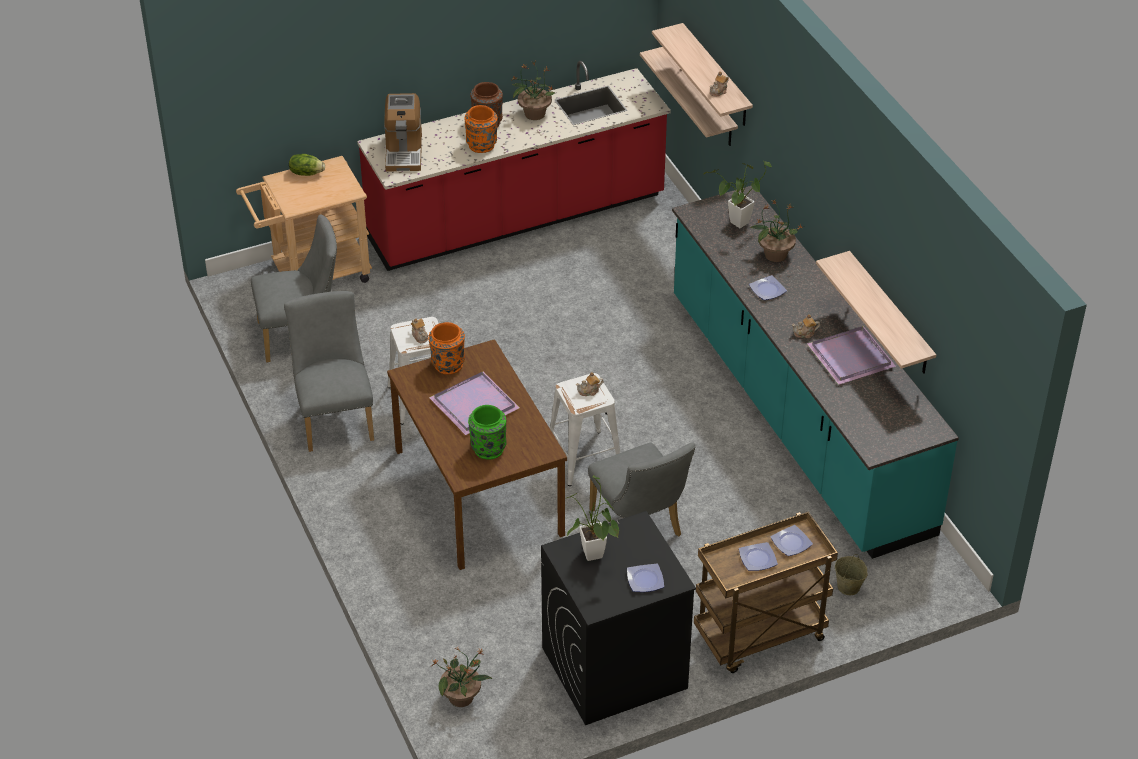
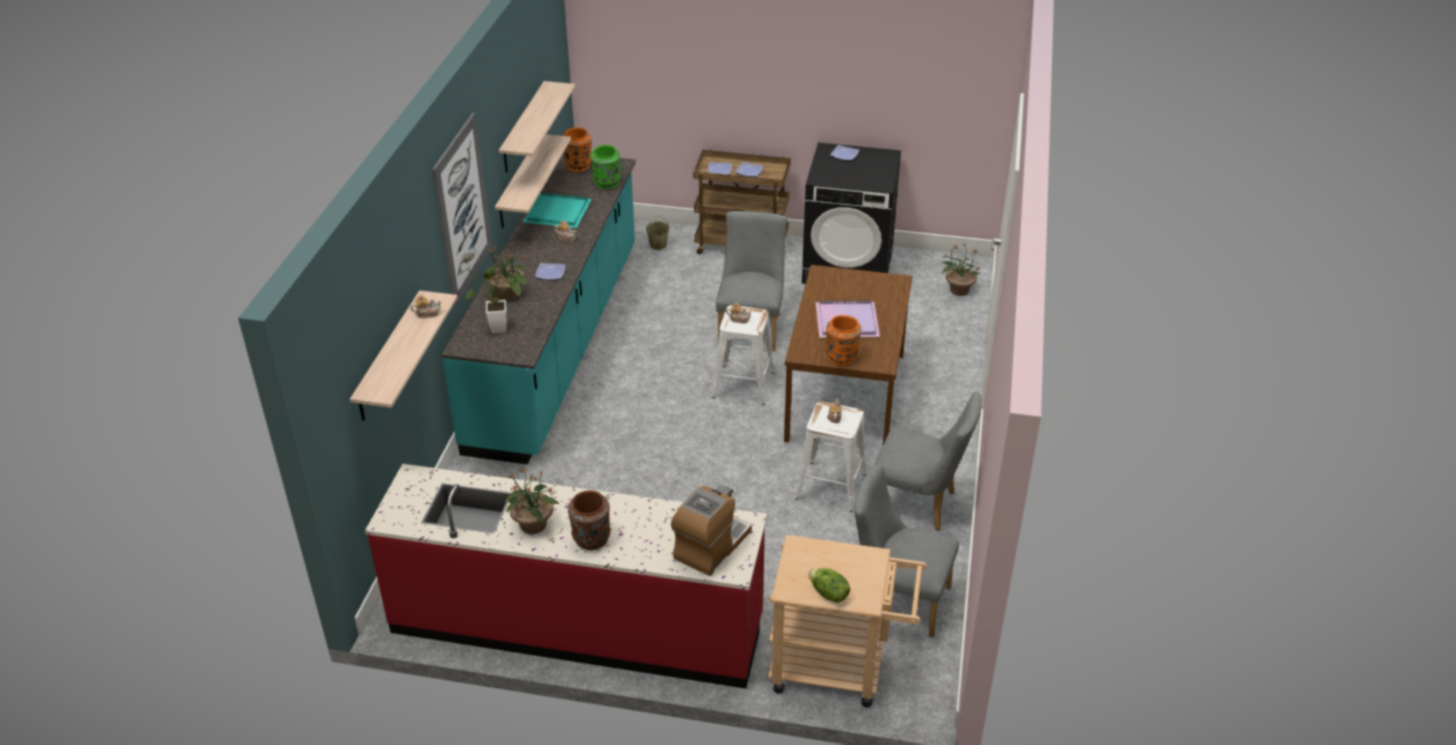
camera: 145 degrees left, 5 degrees down
(335, 418) = (919, 505): grey chair -> grey chair turned 90 degrees counterclockwise
(482, 146) = (626, 513): orange vase -> orange vase (578, 165)
(488, 448) = (863, 290): green vase -> green vase (607, 183)
(594, 558) = (865, 174): potted plant -> none
(702, 97) = (385, 415): shelf -> shelf (523, 128)
(812, 163) = (462, 209): none -> picture
(851, 356) = (556, 213): purple tray -> turquoise tray

